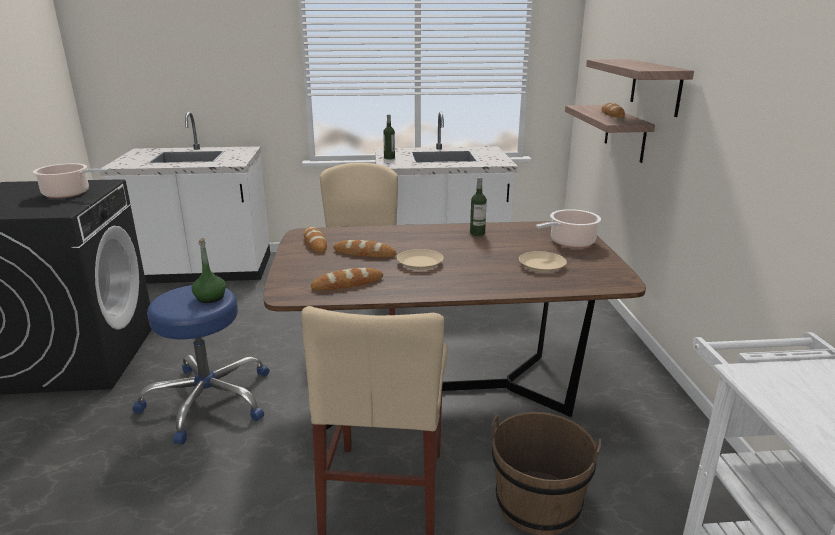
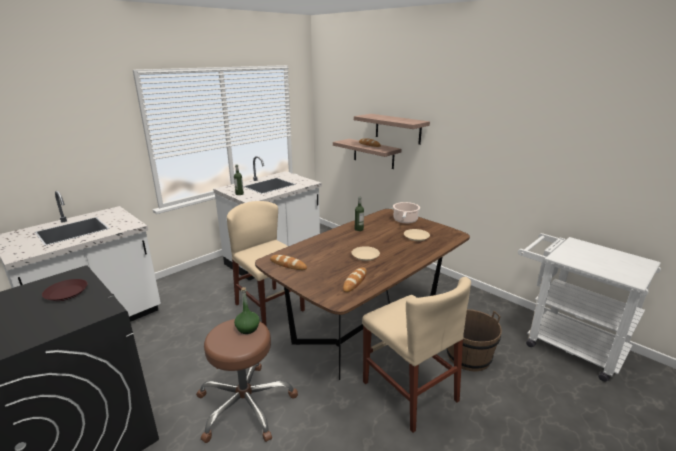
camera: 40 degrees left, 0 degrees up
(69, 193) = (67, 293): cooking pot -> brown plate
(208, 401) = (245, 405): blue stool -> brown stool
(364, 253) = (328, 261): bread -> none

